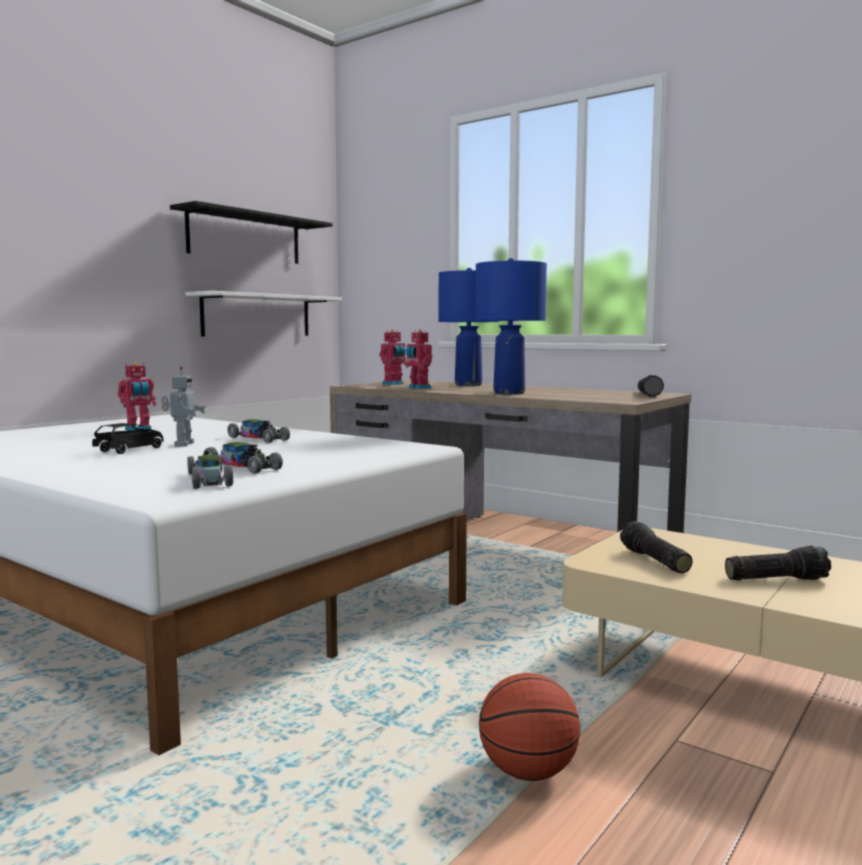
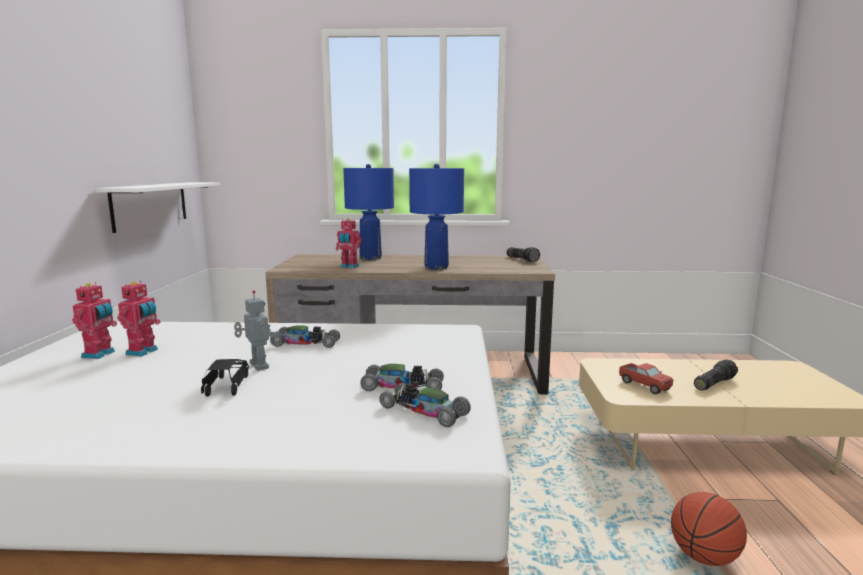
camera: 35 degrees left, 5 degrees up
(245, 237) = (135, 127): black shelf -> none
(393, 384) = (310, 263): toy robot -> toy robot (100, 354)
(653, 560) = (644, 386): flashlight -> toy truck

